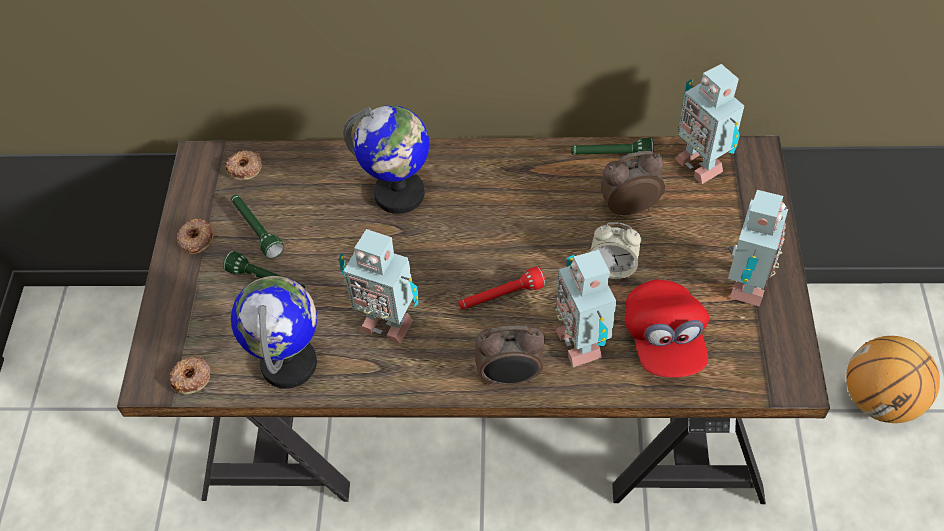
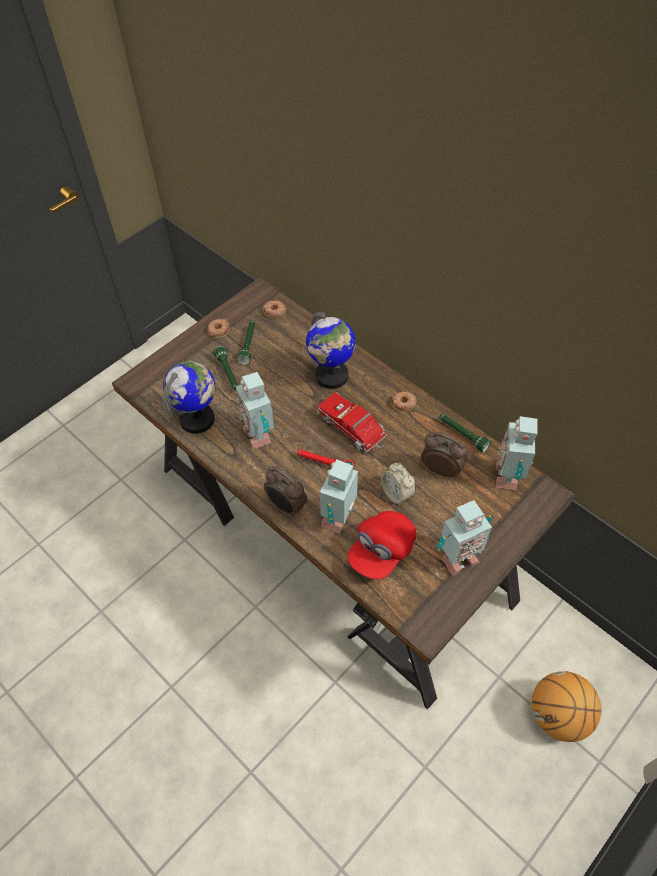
camera: 40 degrees right, 0 degrees up
(191, 377) = (152, 393): donut -> donut (404, 403)
(492, 235) = (354, 430): none -> toy truck

